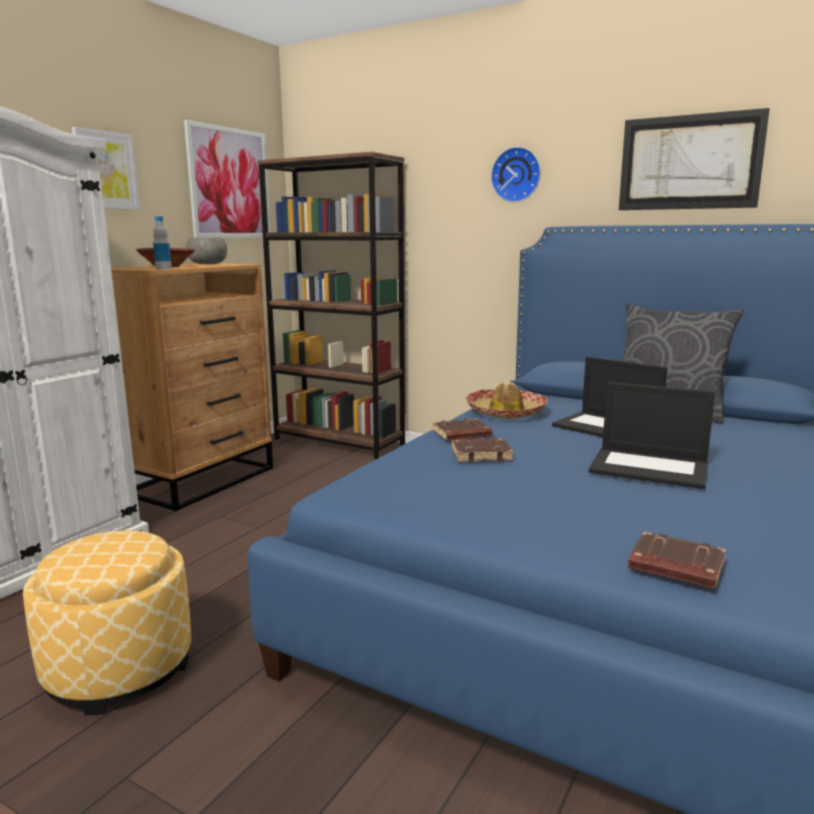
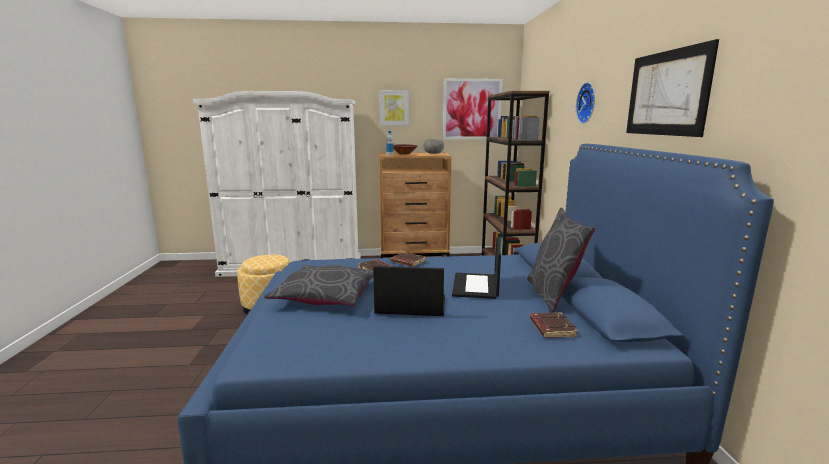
camera: 55 degrees right, 0 degrees up
(506, 412) = (466, 262): hat -> none
(555, 505) = (327, 296): none -> grey pillow
(650, 468) = (410, 305): laptop -> laptop turned 105 degrees clockwise
(674, 567) = (270, 327): brown book -> brown book (551, 328)

